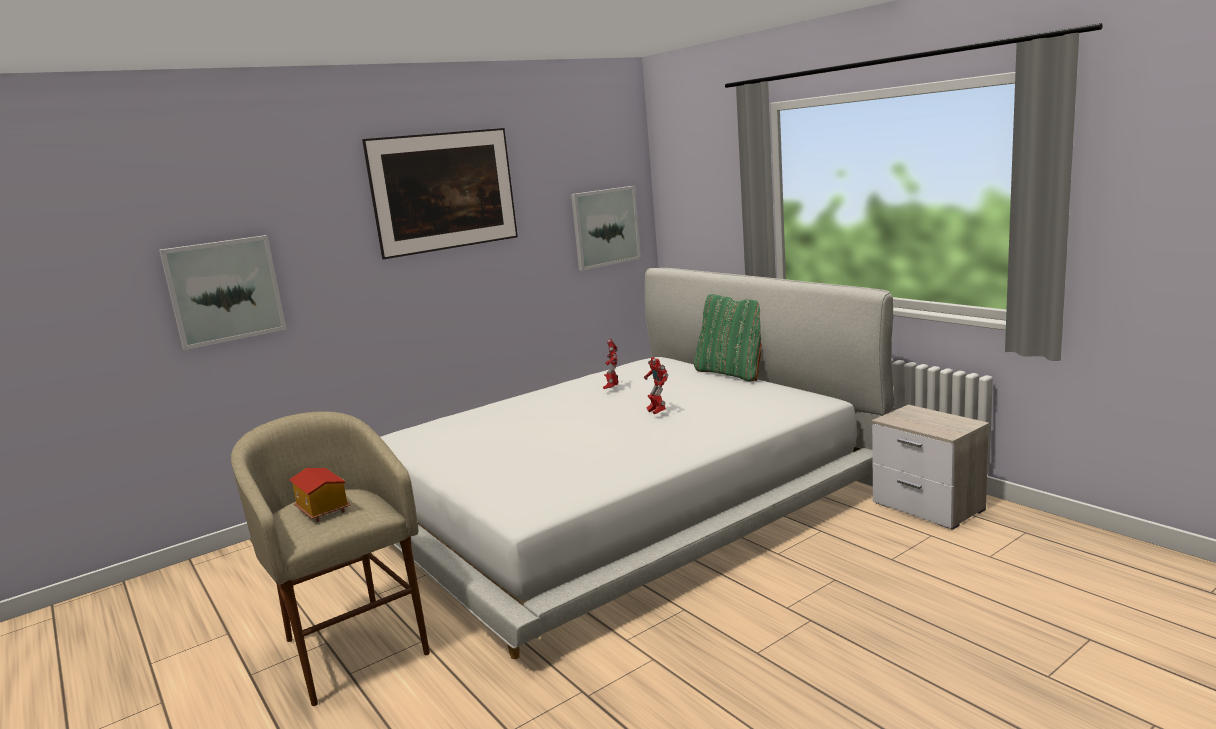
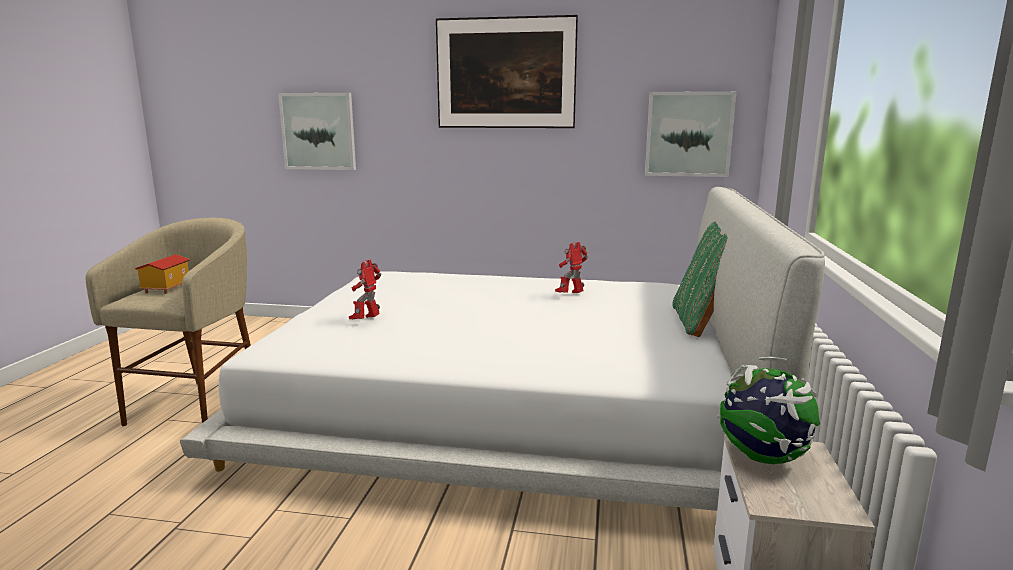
camera: 45 degrees right, 0 degrees up
(656, 412) = (538, 325): toy robot -> toy robot (366, 320)
(907, 420) = (763, 458): none -> globe

